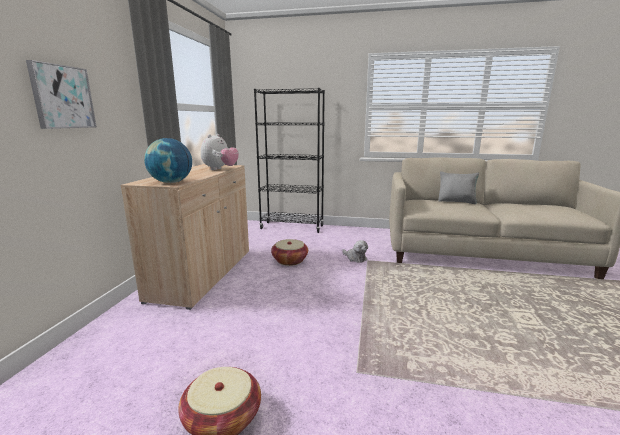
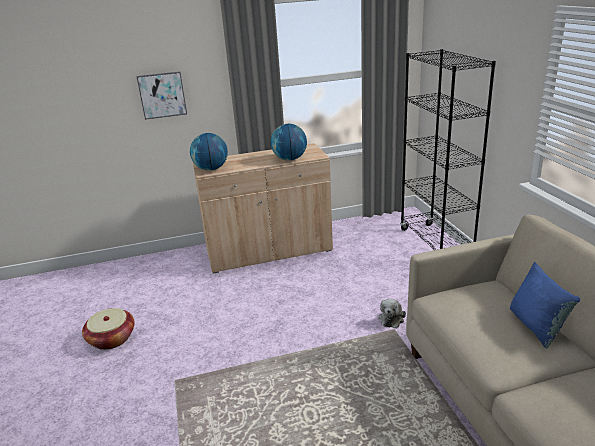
camera: 65 degrees right, 10 degrees up
(220, 169) = (290, 159): plush toy -> globe
(290, 260) = (338, 280): basket -> none
(456, 202) = (536, 327): grey pillow -> blue pillow

